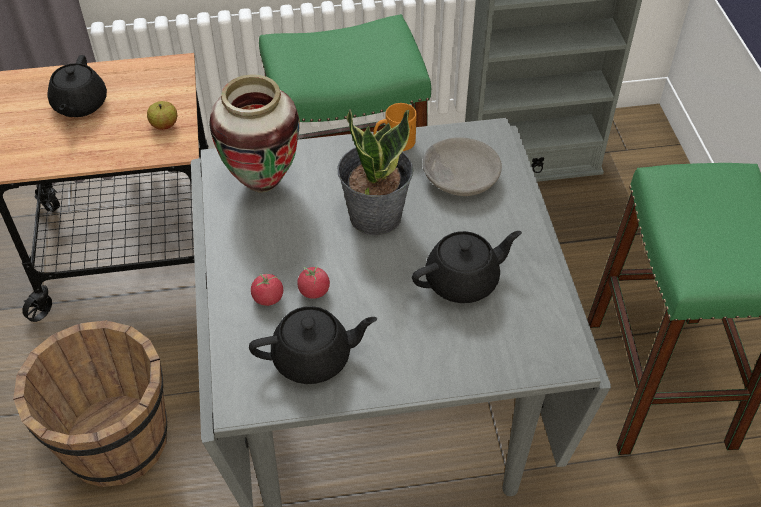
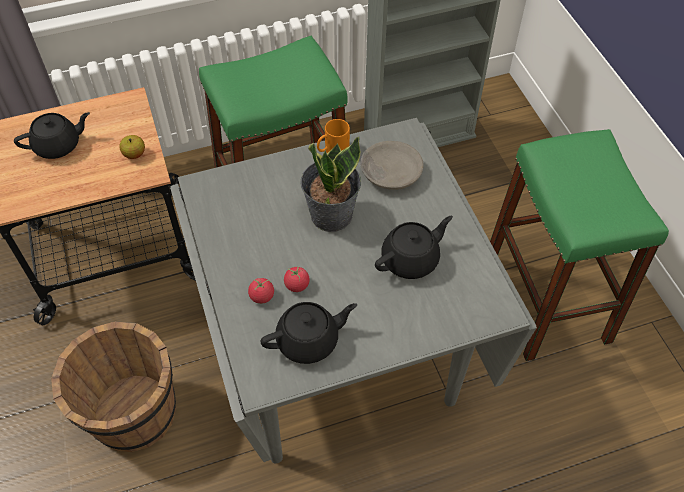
camera: 10 degrees left, 5 degrees up
(79, 105) = (58, 146): black teapot -> black teapot turned 105 degrees counterclockwise
(263, 183) = (235, 199): vase -> none

